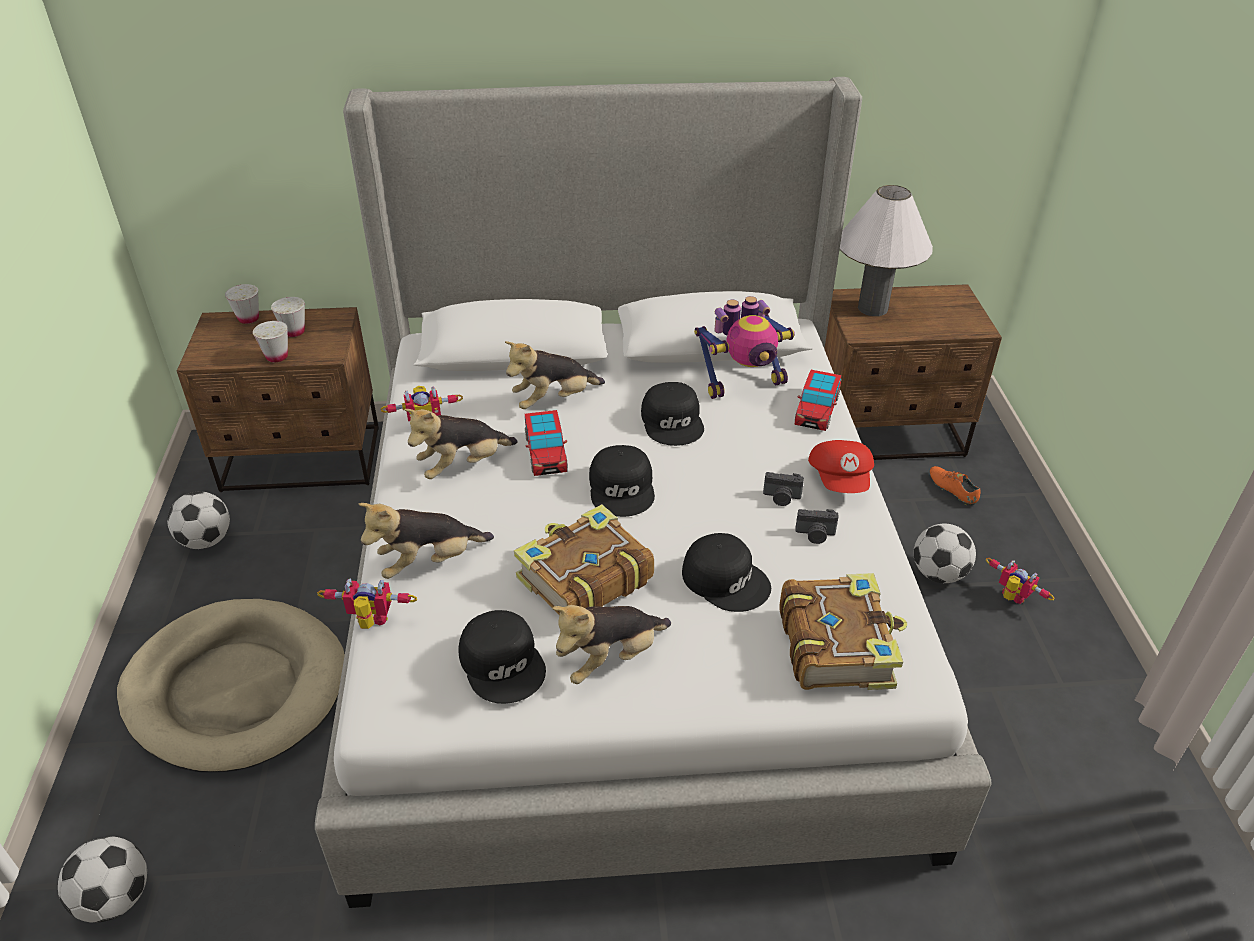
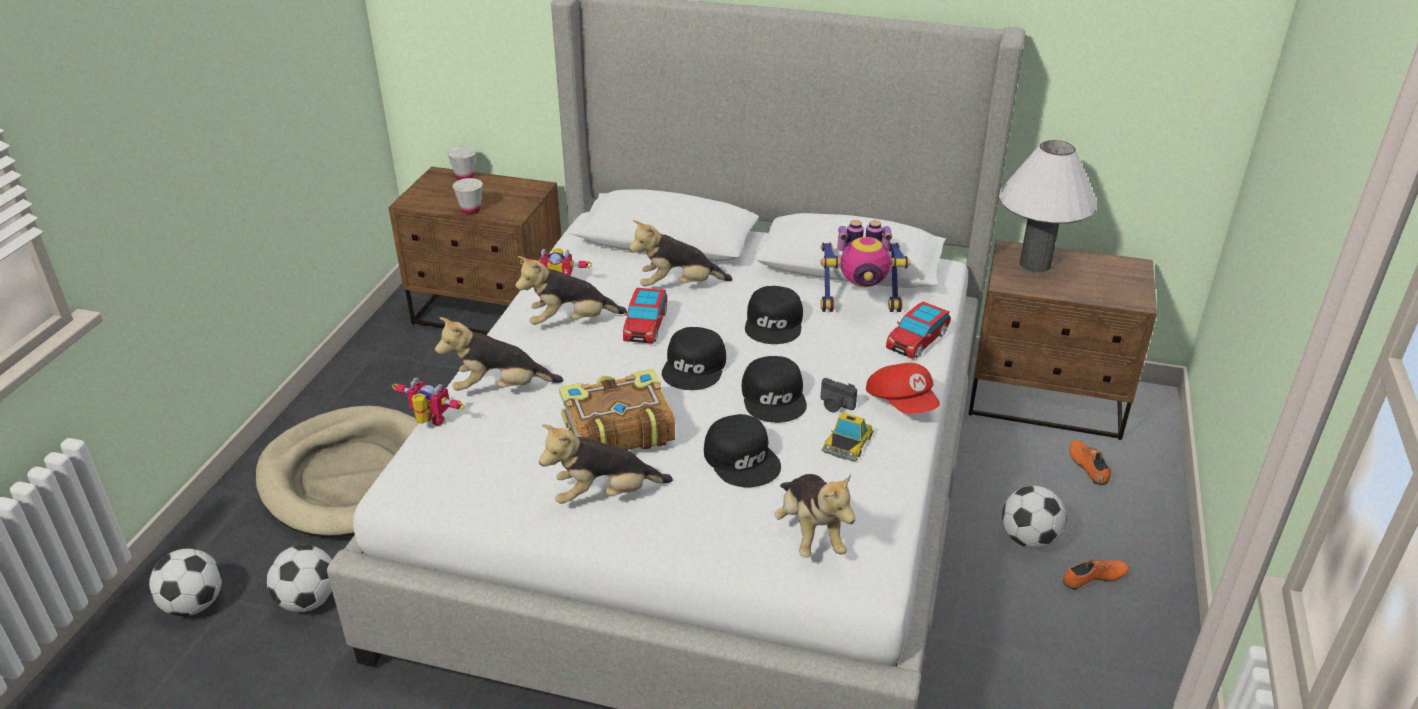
camera: 20 degrees right, 5 degrees down
(206, 541) = (383, 360): football -> football (308, 601)
(294, 331) = (495, 193): white cup -> none
(503, 662) = (514, 475): black cap -> black cap (775, 397)
(815, 535) = (847, 442): camera -> toy car
(837, 644) = (810, 533): book -> plush toy
(841, 480) = (902, 403): red cap -> red cap turned 45 degrees counterclockwise
(1010, 598) = (1094, 579): toy robot -> orange shoe

